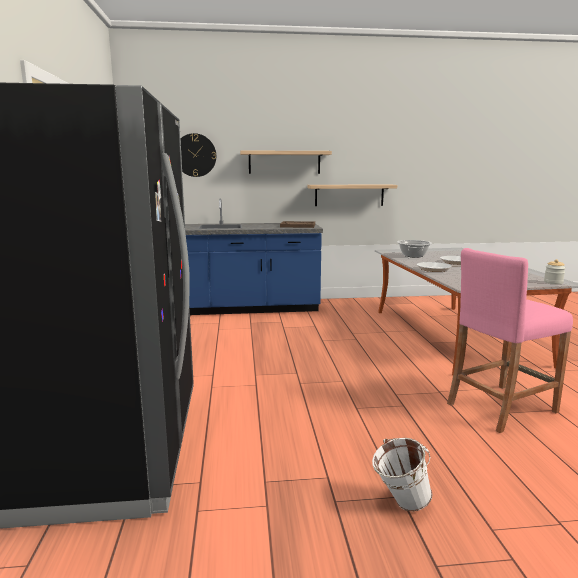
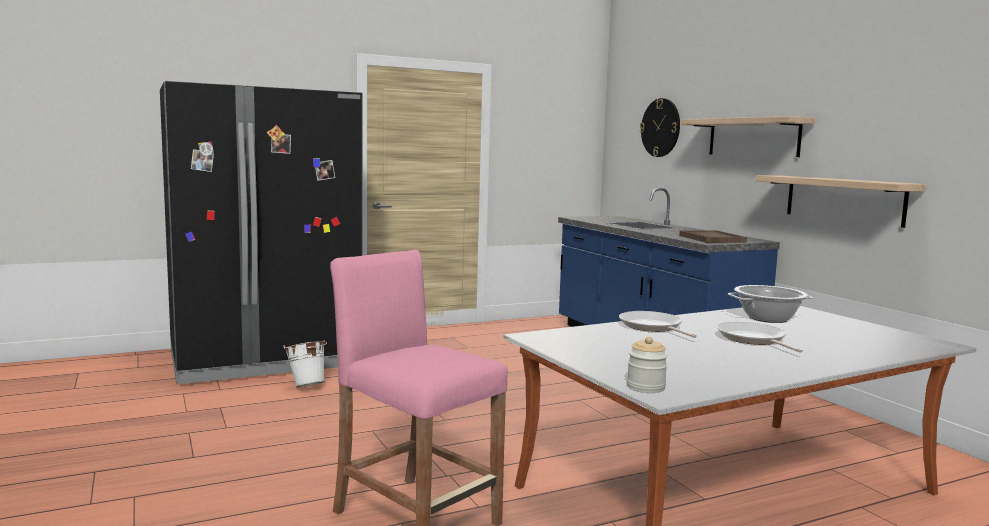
camera: 70 degrees right, 5 degrees down
(399, 504) = (181, 456): white bucket -> white bucket (307, 386)

